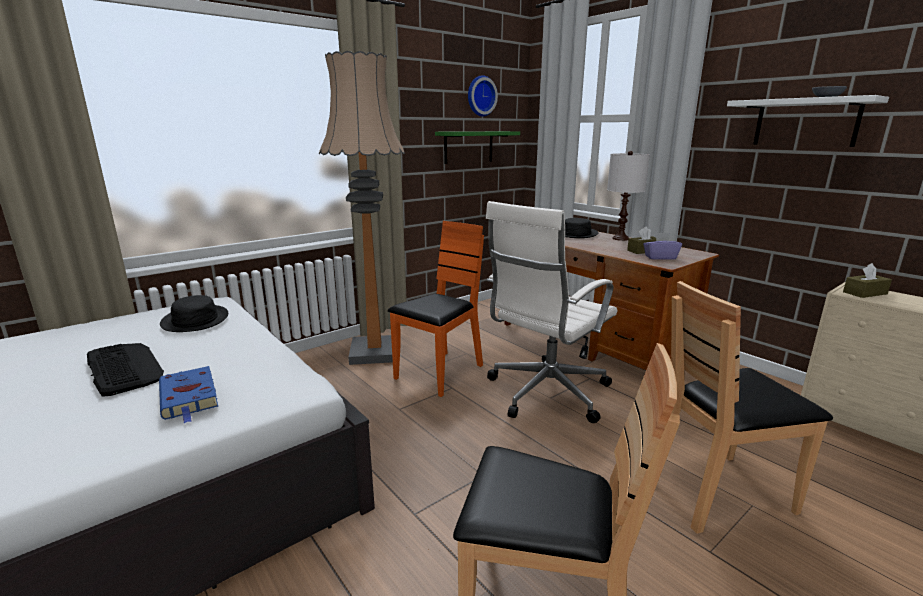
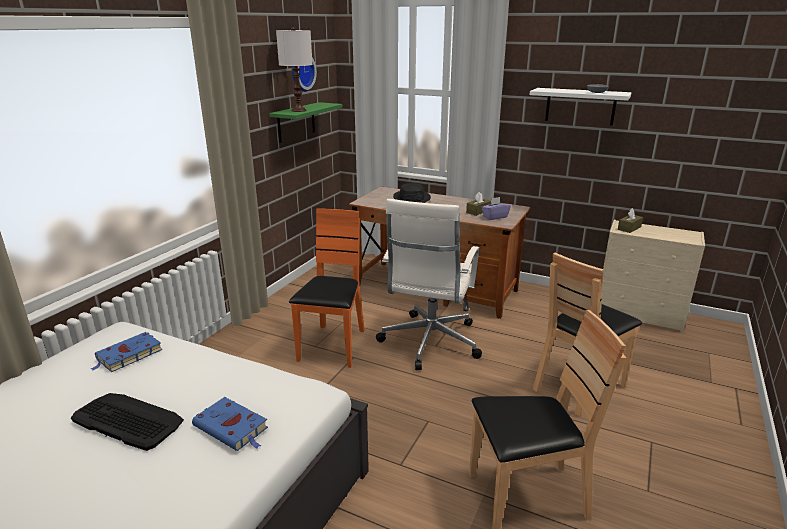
camera: 25 degrees left, 5 degrees up
(195, 320) = (128, 355): black hat -> blue book
(375, 352) = (257, 340): floor lamp -> none
(621, 238) = (450, 199): white table lamp -> white table lamp (299, 110)

